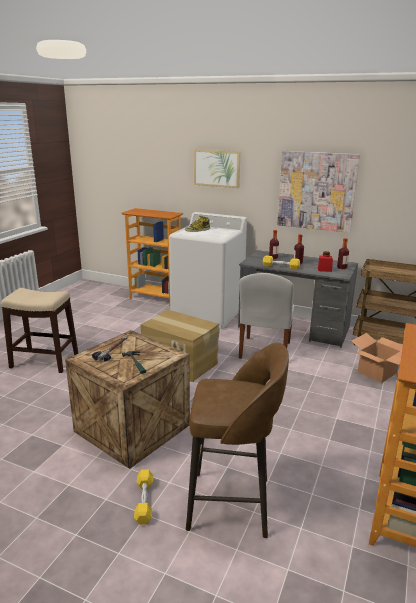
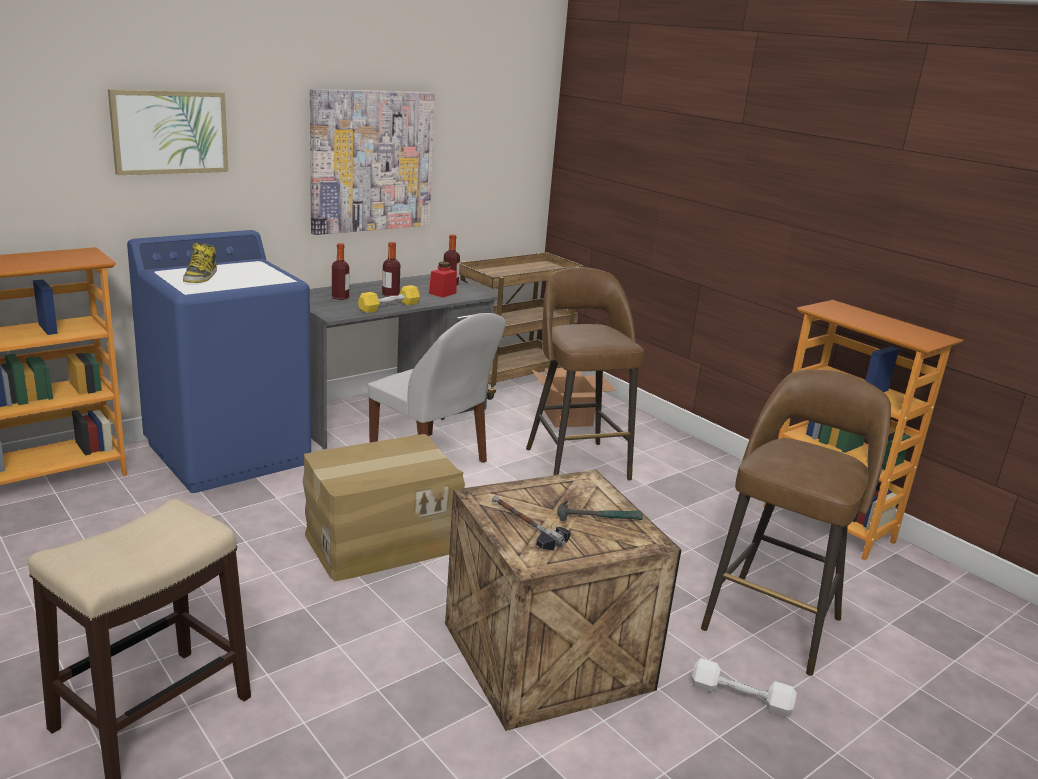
camera: 65 degrees left, 0 degrees up
(144, 501) = (740, 697): yellow dumbbell -> white dumbbell
(208, 314) = (229, 453): white washing machine -> blue washing machine
(326, 389) = (576, 462): none -> brown stool

